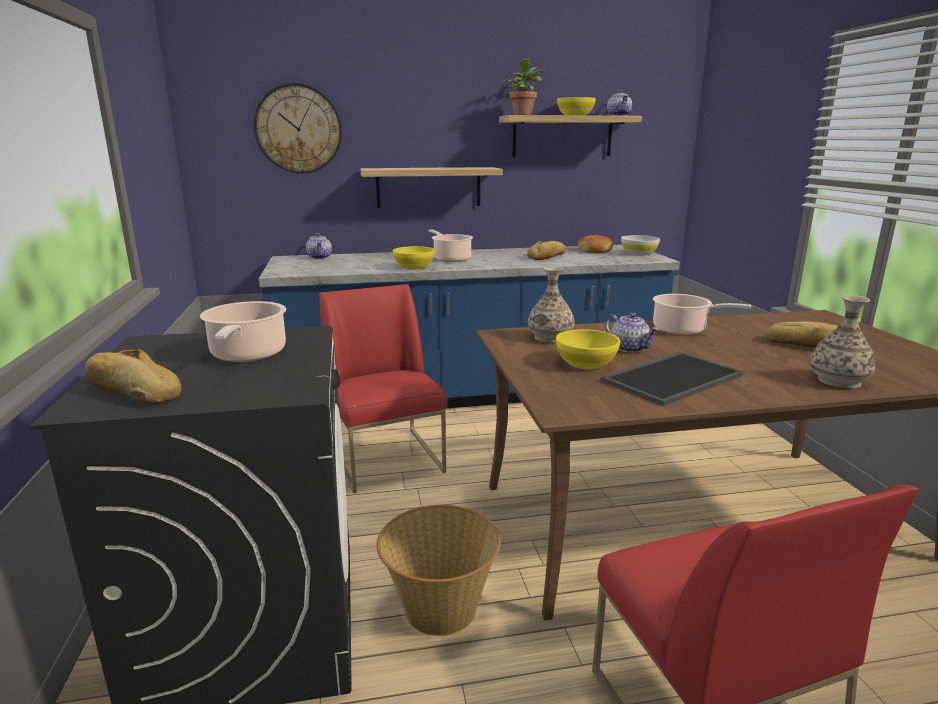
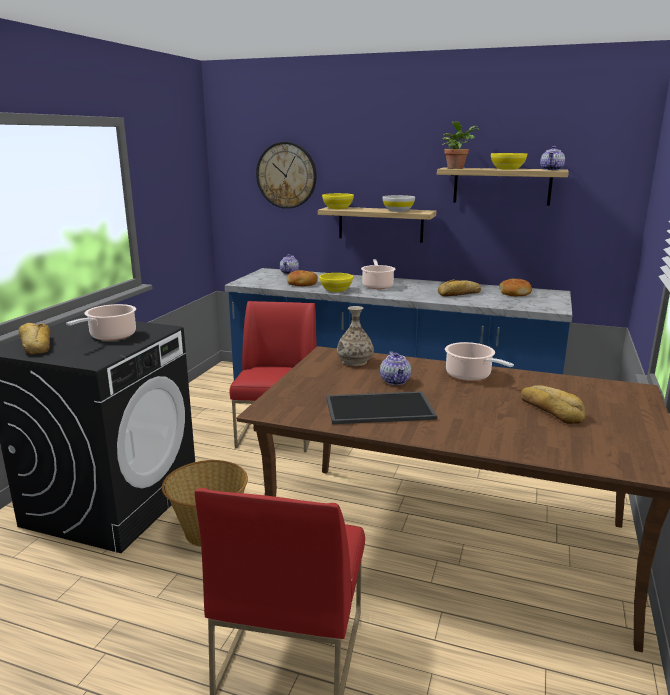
camera: 30 degrees right, 0 degrees up
(361, 266) = (302, 284): none -> bread
(585, 363) = (341, 385): yellow bowl -> yellow bowl (337, 208)
(639, 254) = (550, 301): white bowl -> white bowl (398, 210)
(838, 381) = (507, 442): vase -> none

